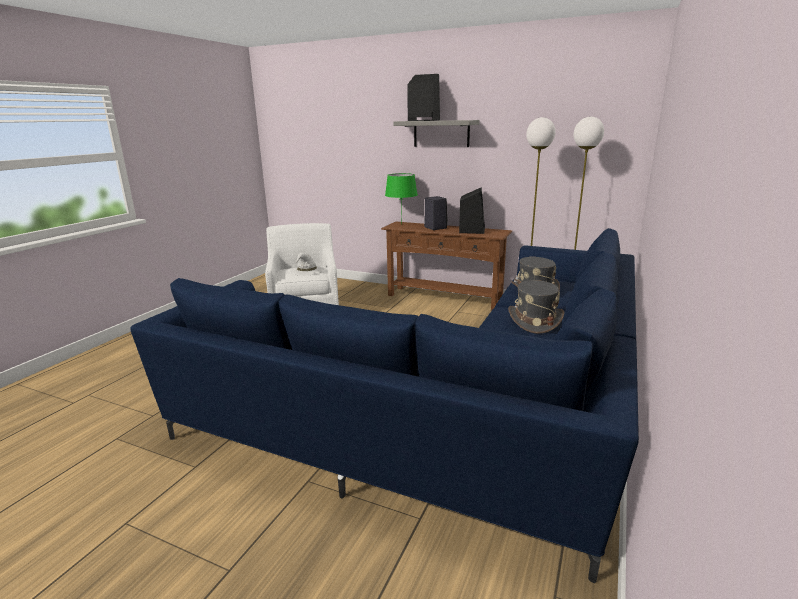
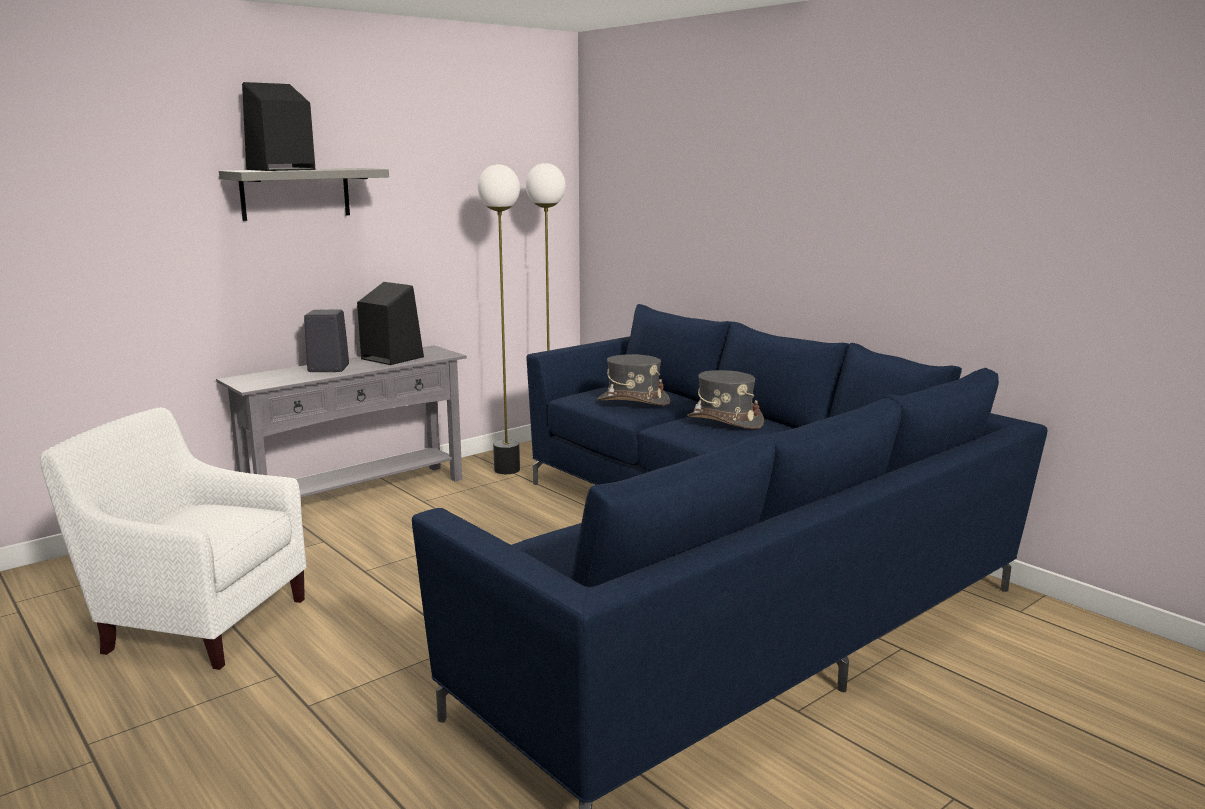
camera: 65 degrees left, 5 degrees down
(307, 270) = (212, 516): white hat -> none
(401, 224) = (252, 379): green table lamp -> none
(444, 298) = (357, 496): brown console table -> grey console table

